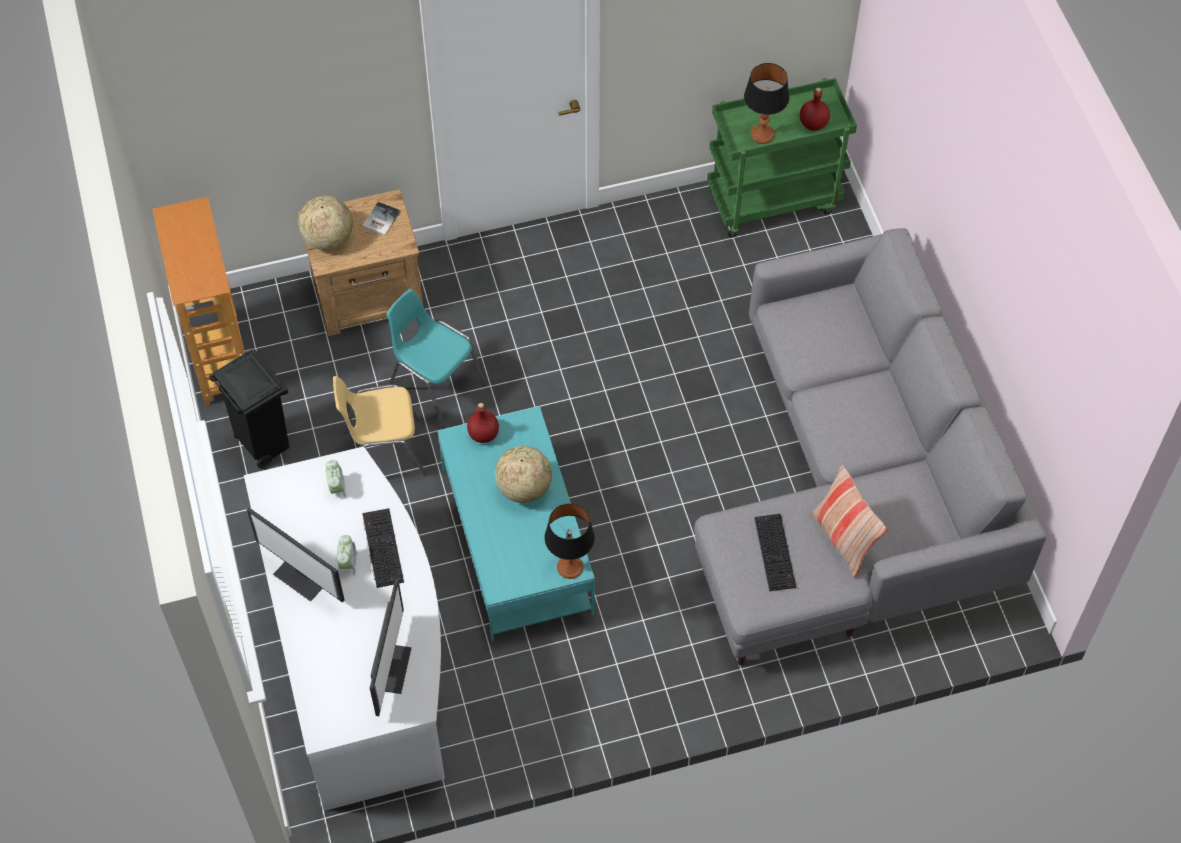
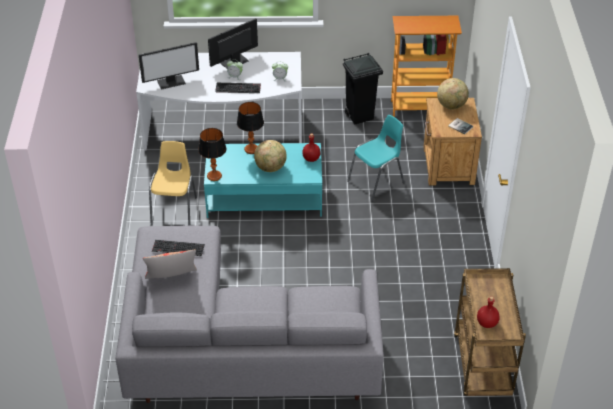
camera: 105 degrees right, 15 degrees down
(383, 452) = (340, 157): yellow chair -> yellow chair (175, 210)
(390, 667) = (171, 81): monitor -> monitor turned 45 degrees counterclockwise
(762, 134) = (482, 294): table lamp -> table lamp (251, 149)
(774, 199) = (483, 367): green cart -> brown cart

